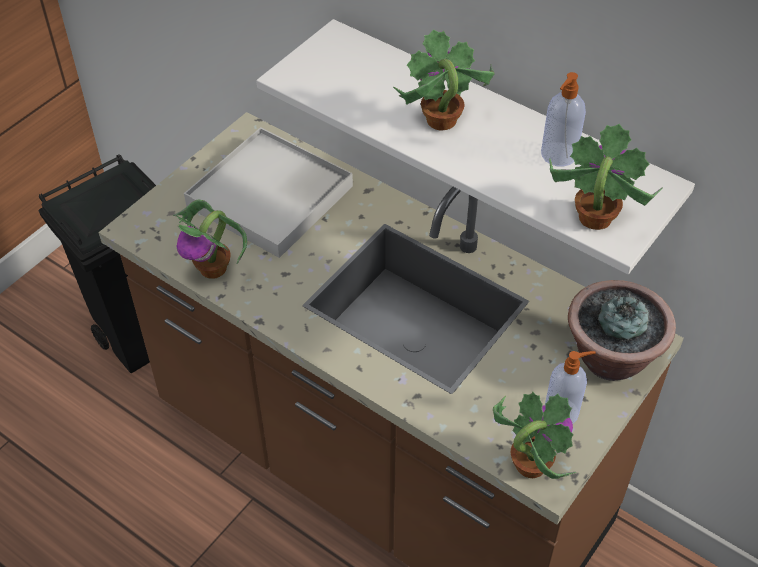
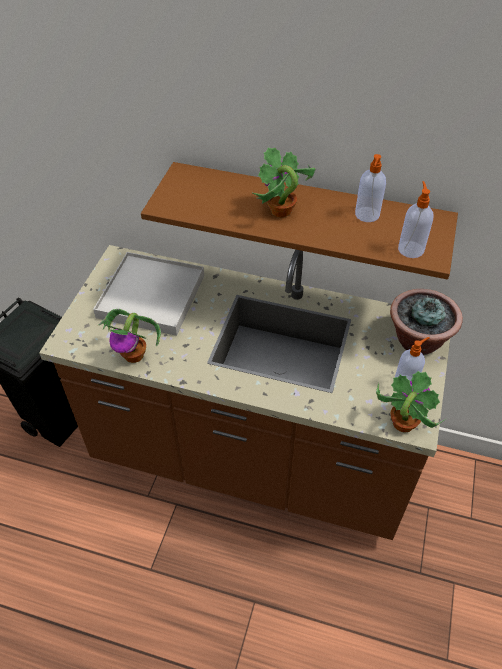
camera: 20 degrees left, 0 degrees up
(496, 133) = (307, 213): white shelf -> brown shelf
(593, 218) = (410, 249): potted plant -> soap dispenser

